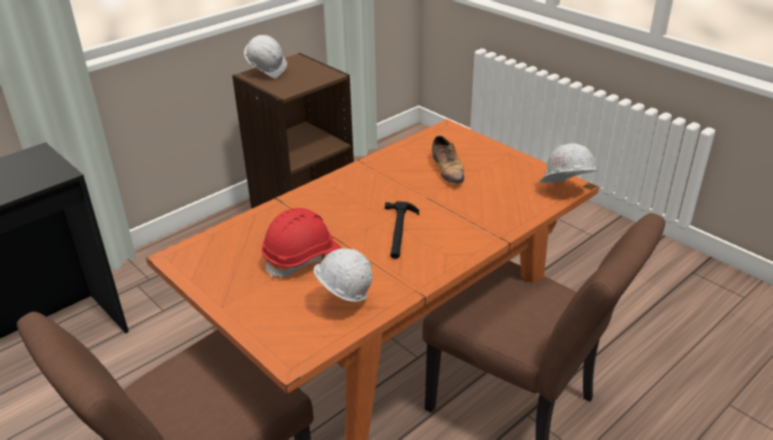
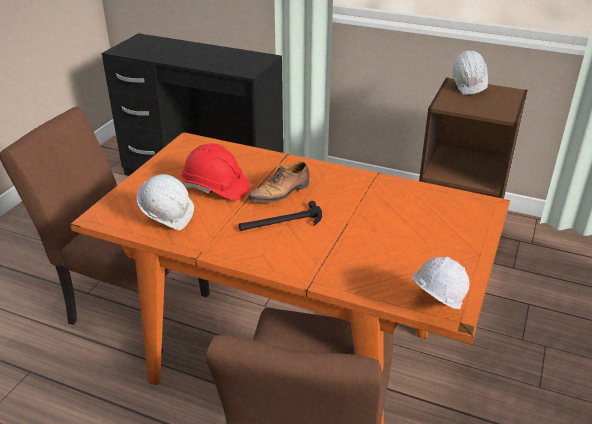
camera: 65 degrees right, 0 degrees up
(448, 170) = (407, 223): shoe -> shoe (281, 192)

